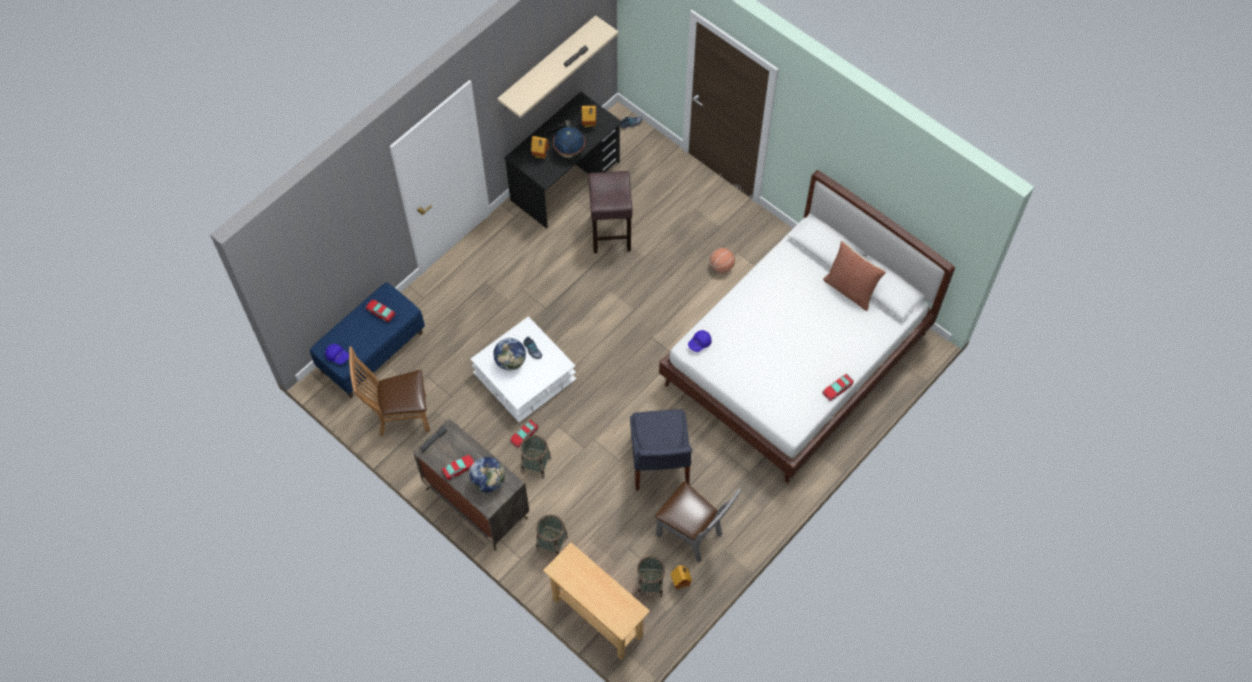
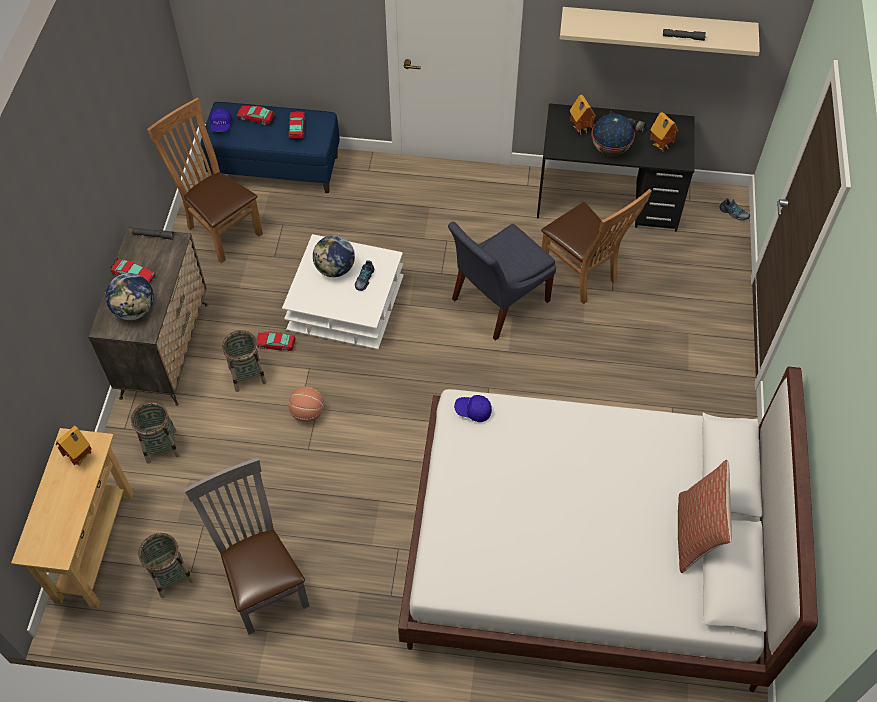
camera: 55 degrees right, 5 degrees down
(611, 234) = (582, 276): brown stool -> brown chair
(659, 464) = (332, 492): blue chair -> blue chair (497, 302)
(681, 583) = (193, 608): toy house -> toy house (81, 458)
(693, 535) = (263, 584): grey chair -> grey chair turned 150 degrees clockwise
(721, 266) = (638, 402): basketball -> basketball (307, 412)
(837, 388) = (535, 605): toy car -> toy car (256, 117)

